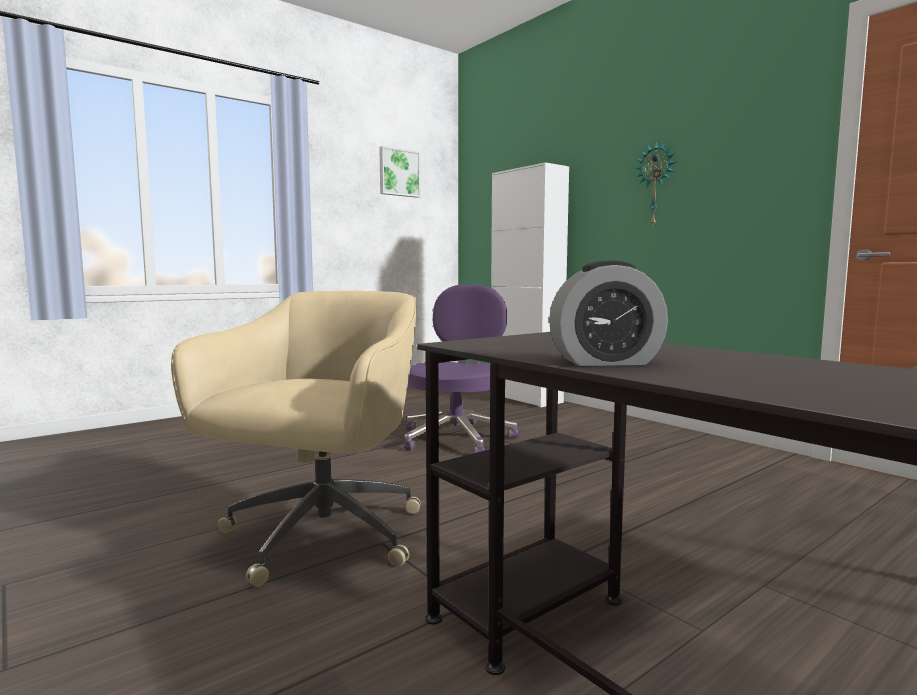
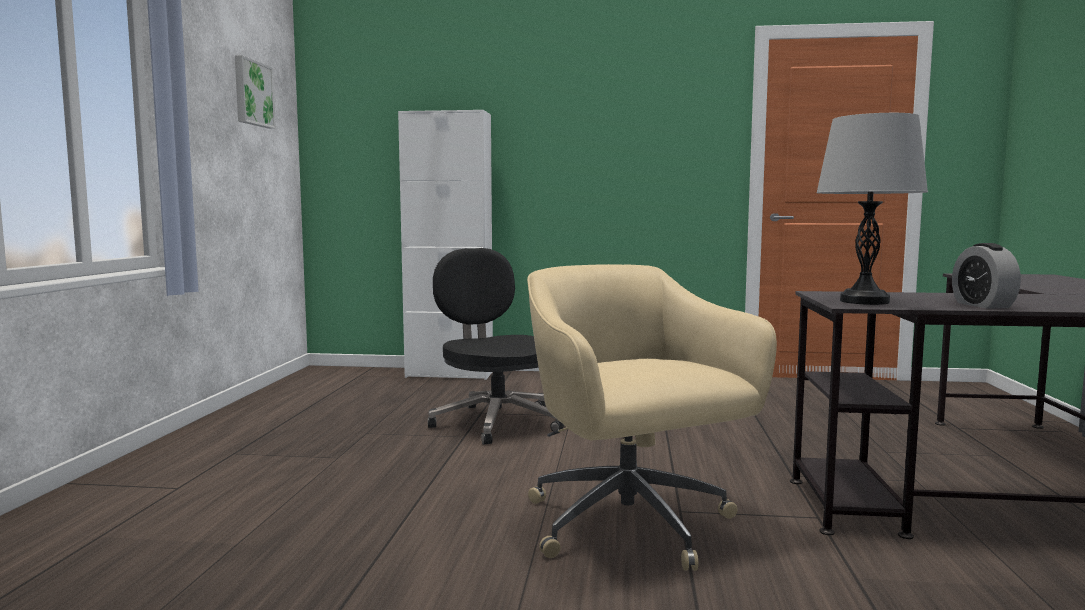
camera: 45 degrees left, 0 degrees up
(457, 437) = (495, 422): purple office chair -> black office chair
(507, 343) = (864, 301): none -> grey table lamp
(605, 362) = (982, 305): alarm clock -> alarm clock turned 135 degrees clockwise
(656, 184) = (594, 145): wall clock -> none

